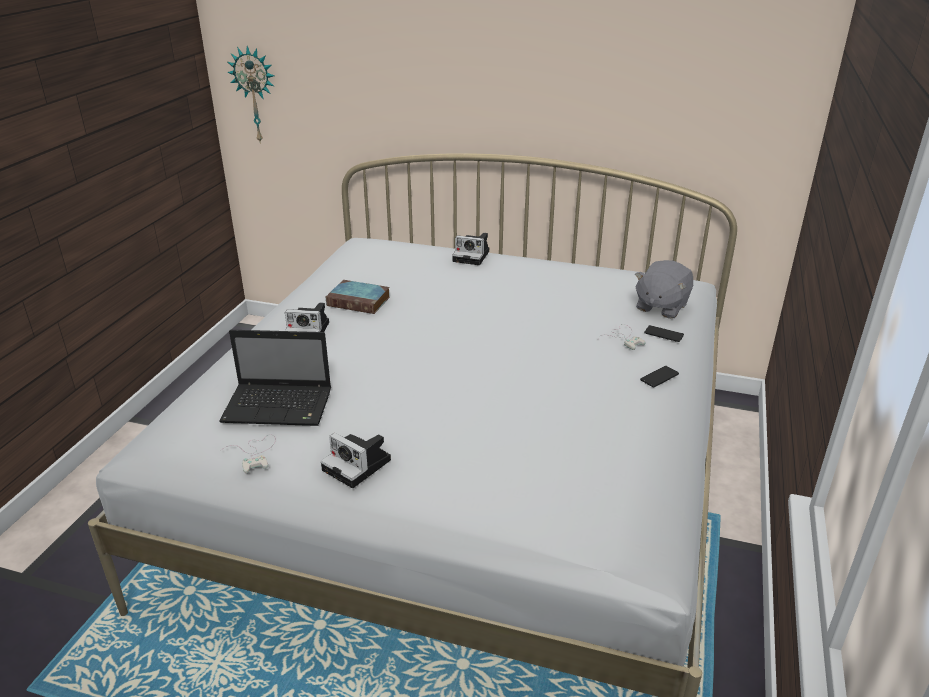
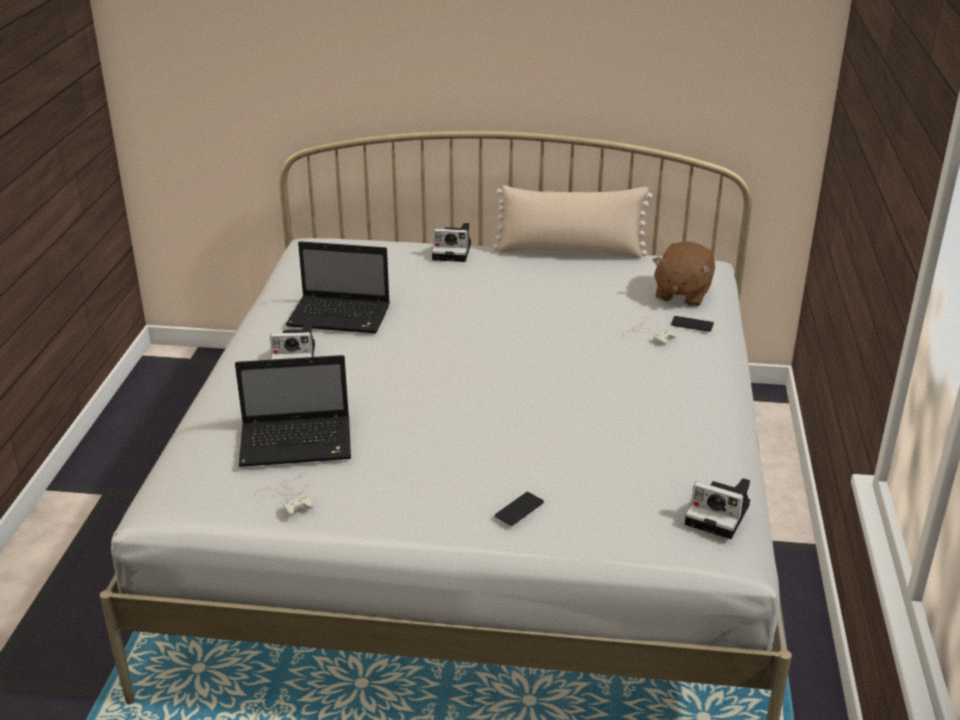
camera: 10 degrees left, 0 degrees up
(256, 95) = (163, 72): wall clock -> none
(359, 465) = (411, 495): camera -> camera (720, 515)
(360, 301) = (341, 316): book -> laptop
(572, 263) = (570, 251): none -> beige pillow
(659, 377) = (698, 371): phone -> phone (519, 509)
(661, 307) = (681, 294): grey plush toy -> brown plush toy

